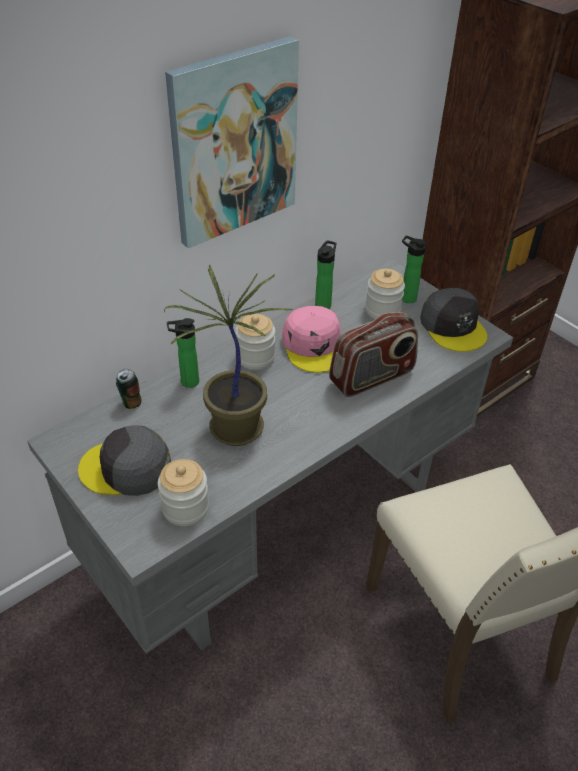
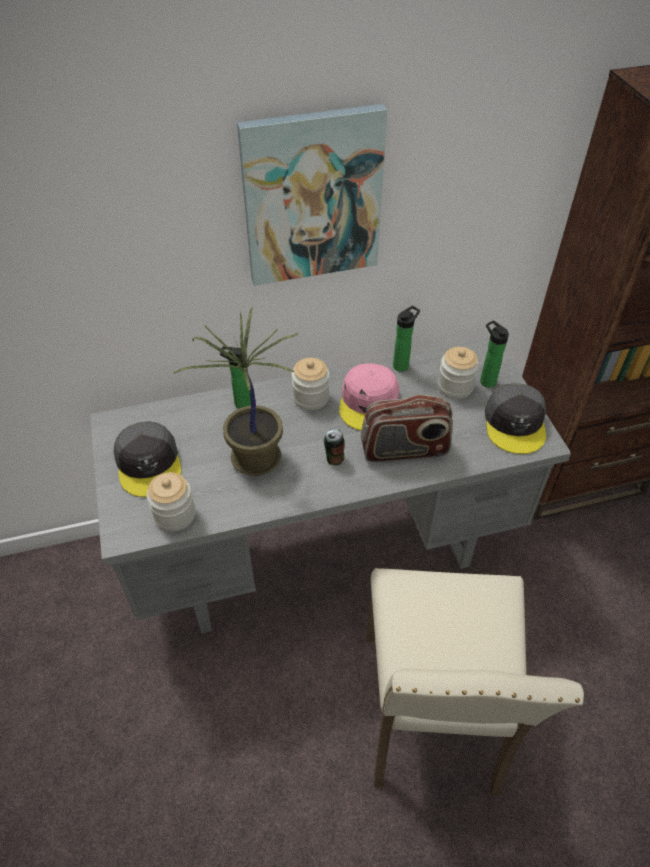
camera: 25 degrees right, 5 degrees up
(126, 468) = (149, 463): grey cap -> grey cap turned 135 degrees counterclockwise
(131, 402) = (185, 406): can -> can (334, 458)

